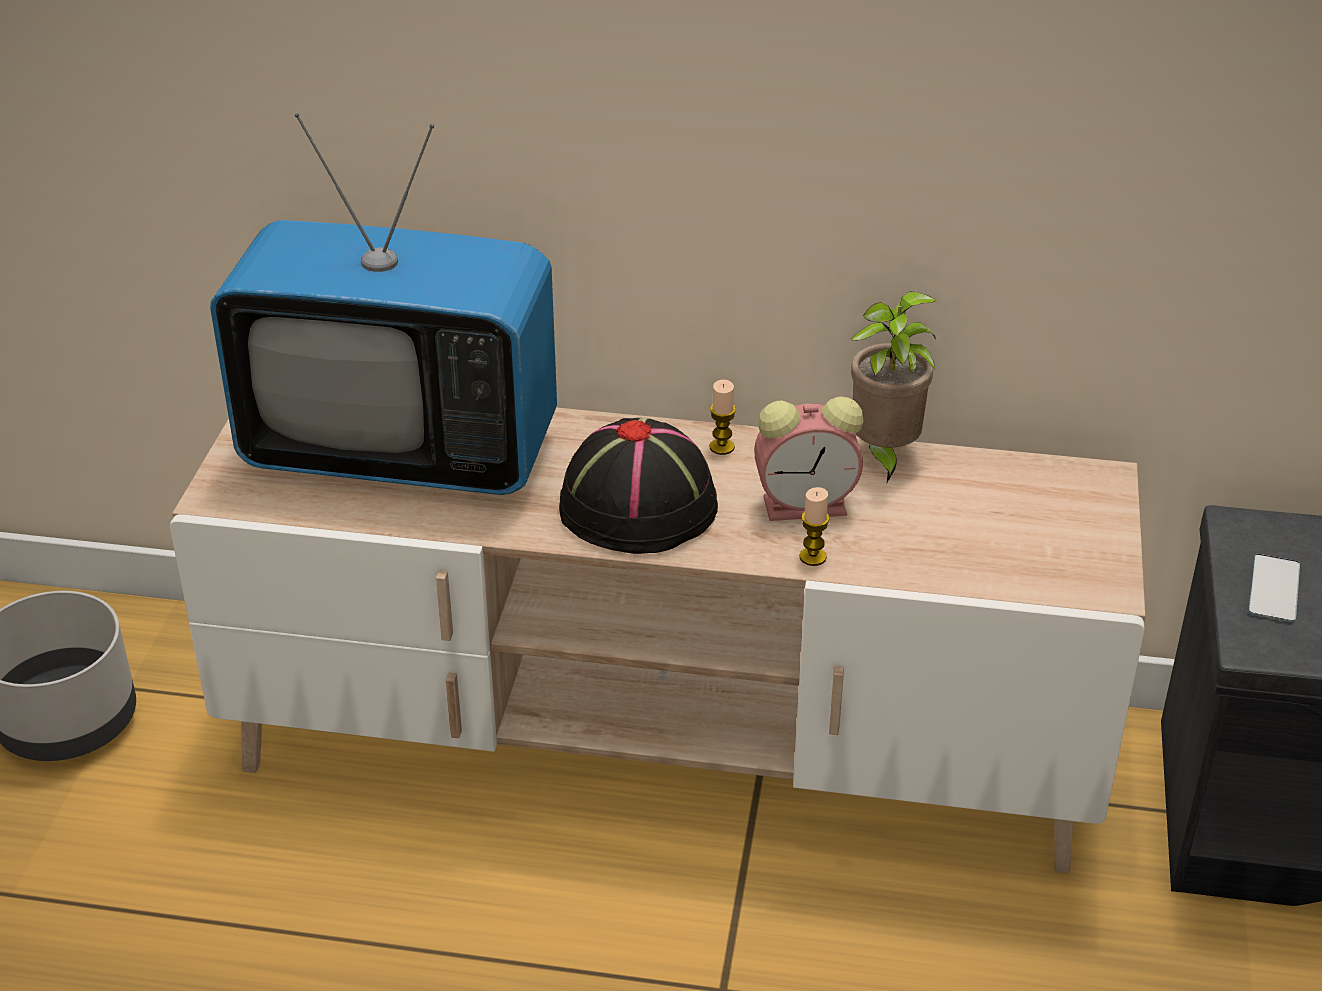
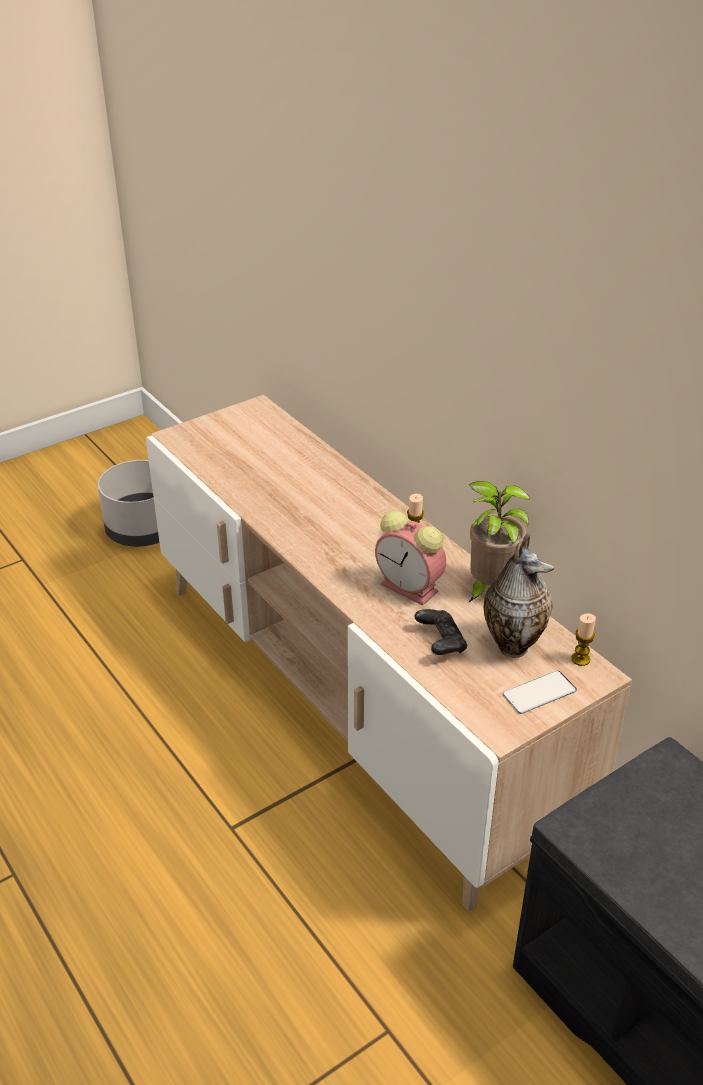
camera: 45 degrees right, 0 degrees up
(401, 452) = (271, 458): television -> none
(639, 506) = (332, 541): black hat -> none
(813, 557) = (373, 614): candle -> candle (580, 659)
(925, 542) = (440, 643): none -> black game controller
(991, 497) = (513, 644): none -> vase
(1274, 589) = (635, 807): phone -> phone (539, 692)

